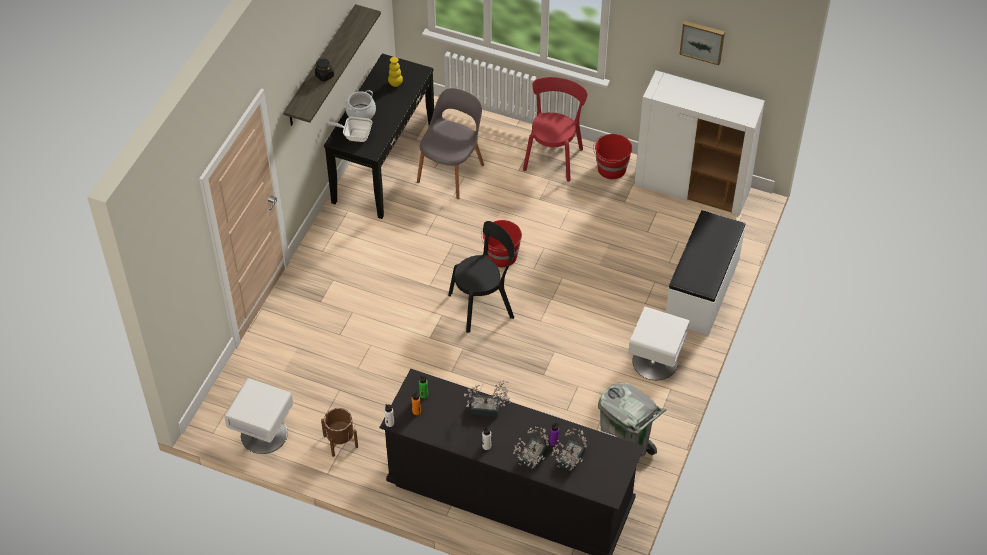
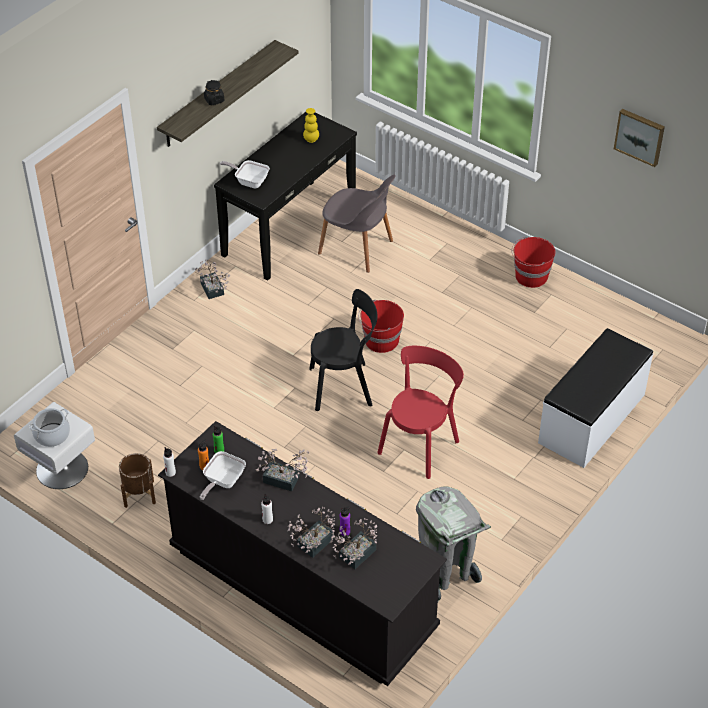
camera: 15 degrees right, 5 degrees down
(336, 239) = (213, 291): none -> potted plant
(361, 113) = (264, 161): cooking pot -> cooking pot (52, 435)
(436, 421) = (222, 482): none -> frying pan
(451, 172) = (357, 248): grey chair -> grey chair turned 75 degrees clockwise
(554, 157) = (472, 254): red chair -> red chair (420, 444)
(655, 362) = (513, 483): white nightstand -> none
(692, 188) = (614, 312): white cabinet -> none

